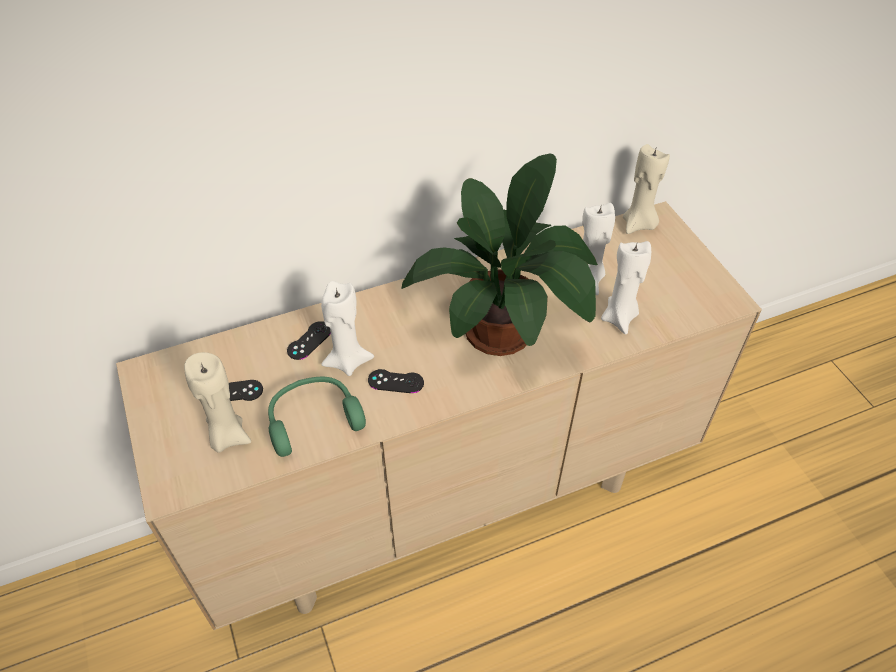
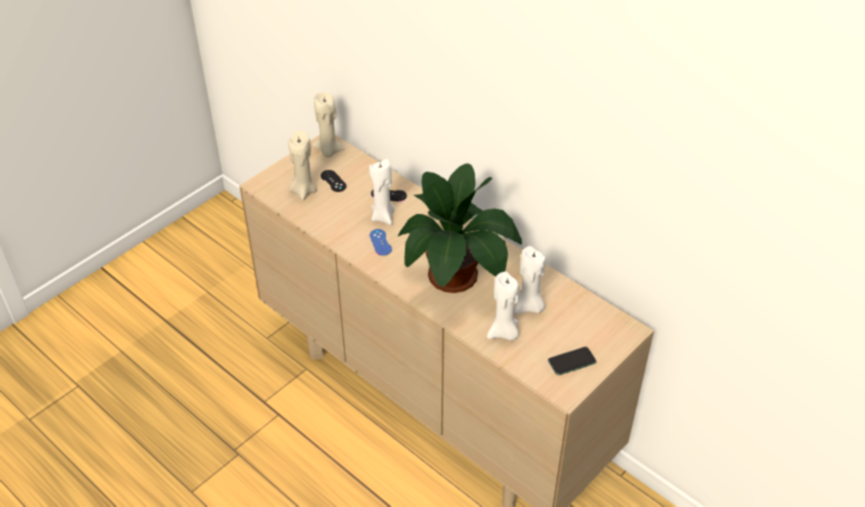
camera: 65 degrees right, 5 degrees down
(313, 419) = (333, 219): green headphones -> none
(396, 381) = (380, 242): black game controller -> blue game controller
(638, 225) = (611, 320): beige candle -> beige candle (328, 151)
(686, 278) = (571, 361): none -> phone

